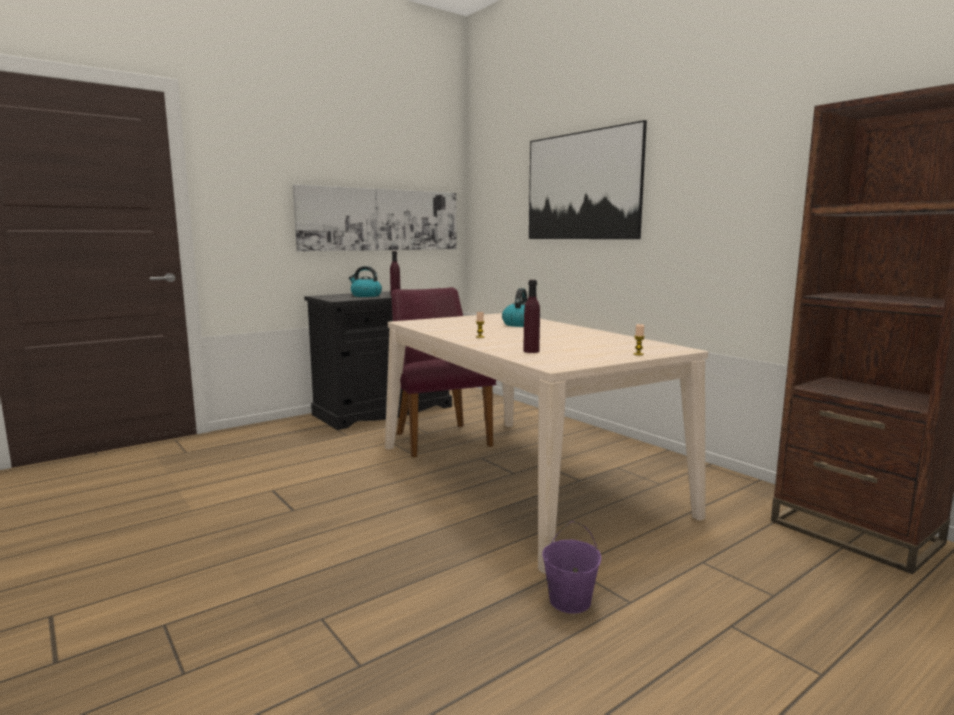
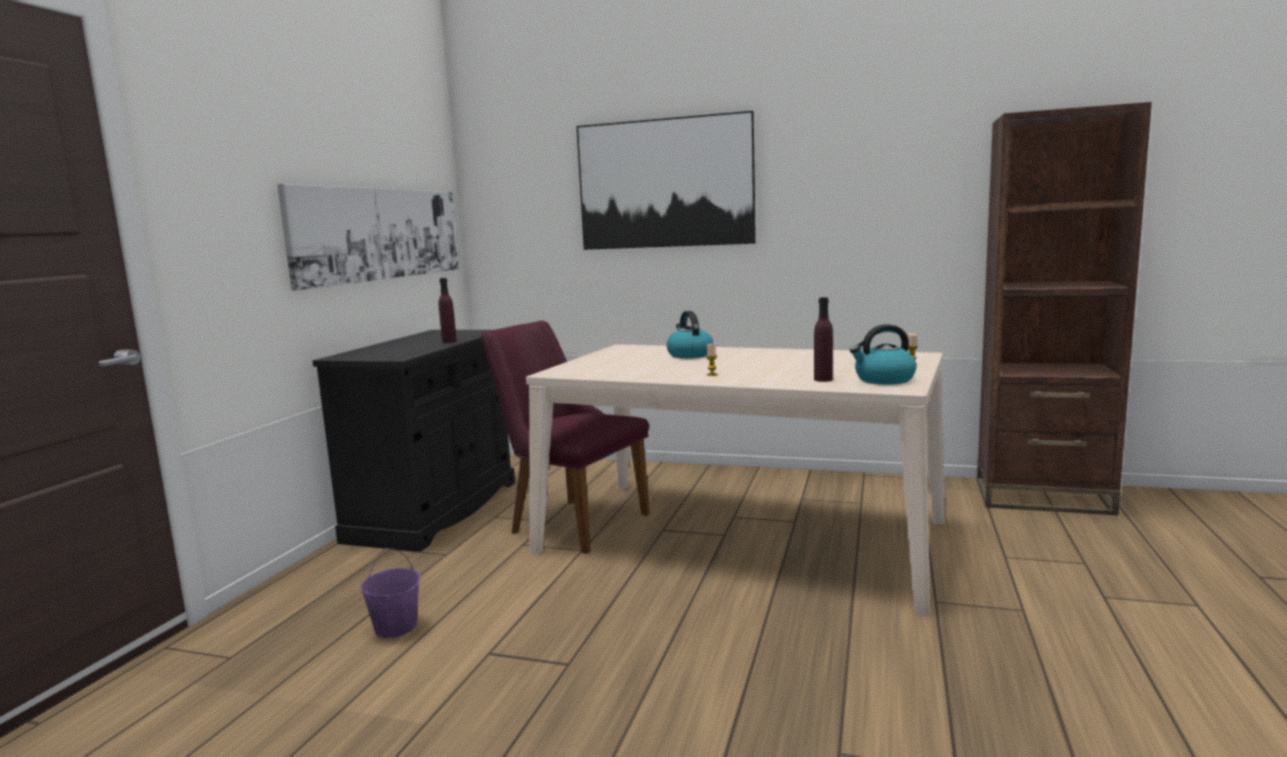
camera: 35 degrees left, 0 degrees up
(365, 295) = (407, 347): kettle -> kettle (883, 380)
(569, 601) = (986, 629): purple bucket -> purple bucket (395, 627)

